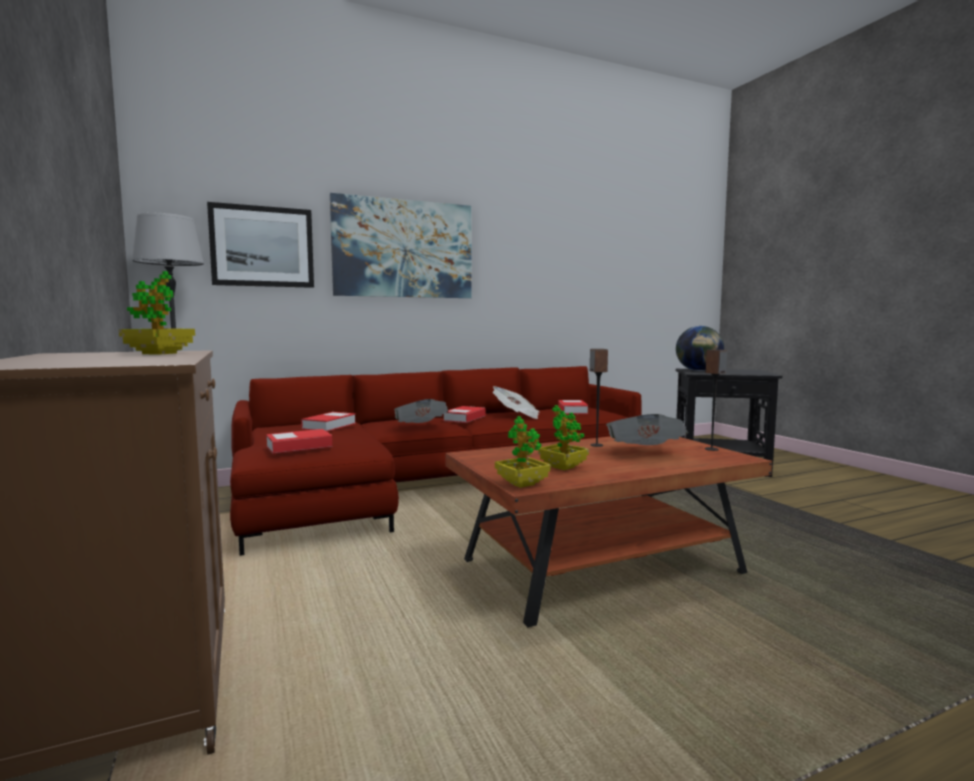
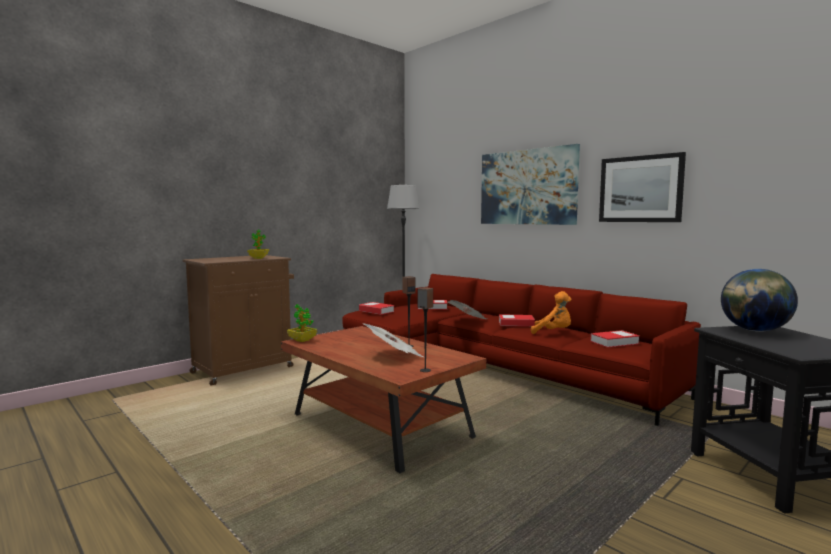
camera: 70 degrees right, 0 degrees up
(262, 247) = (451, 194): picture -> picture (640, 189)
(516, 416) = (553, 332): newspaper -> orange plush toy
(563, 467) = (341, 343): potted plant -> none

